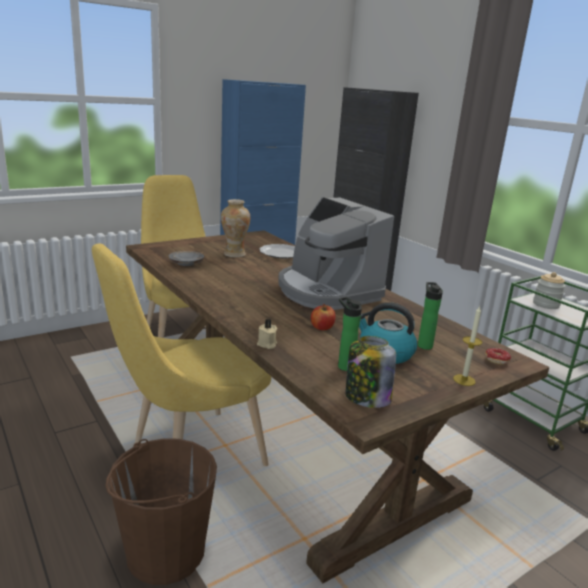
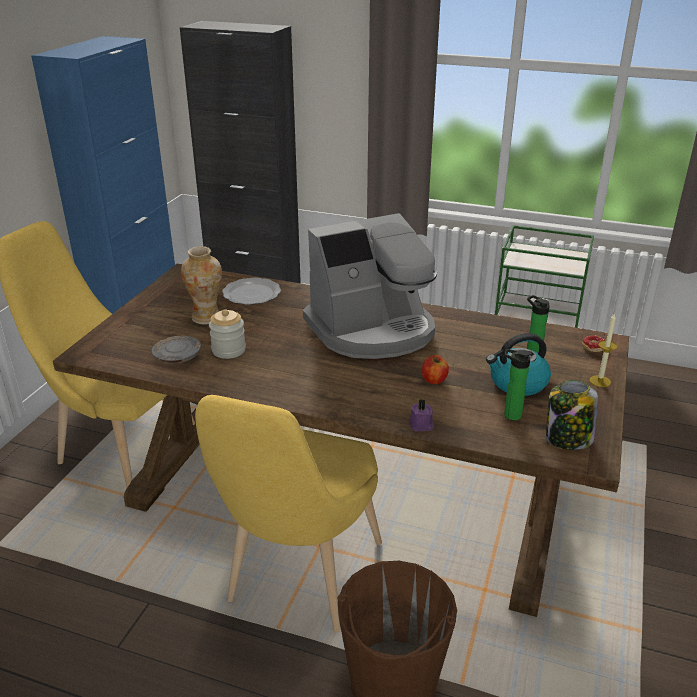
camera: 35 degrees left, 10 degrees up
(267, 344) = (421, 426): beige candle -> purple candle
(326, 291) = (372, 330): coffee machine -> coffee machine turned 45 degrees counterclockwise
(546, 304) = (534, 259): jar -> jar (229, 350)

